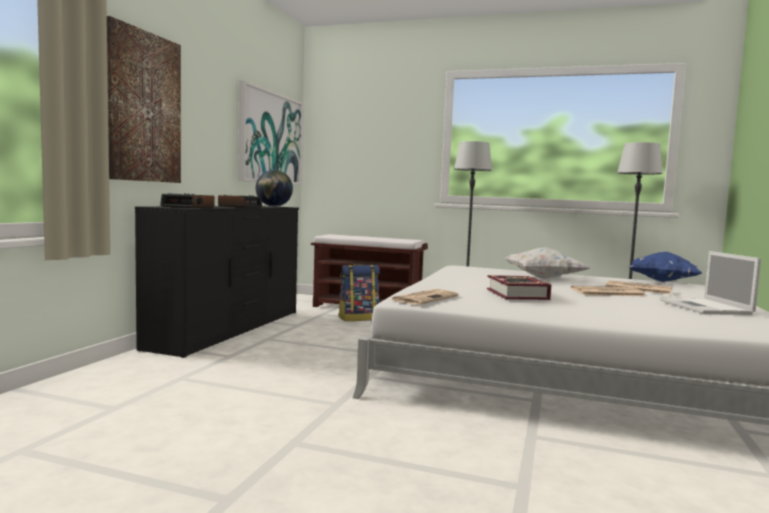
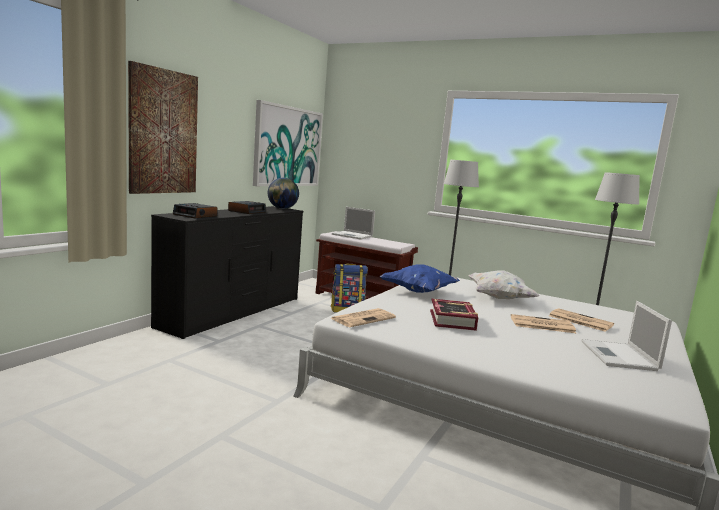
camera: 10 degrees right, 5 degrees up
(352, 236) = (353, 235): none -> laptop
(662, 281) = (619, 310): blue pillow -> blue pillow (418, 292)

